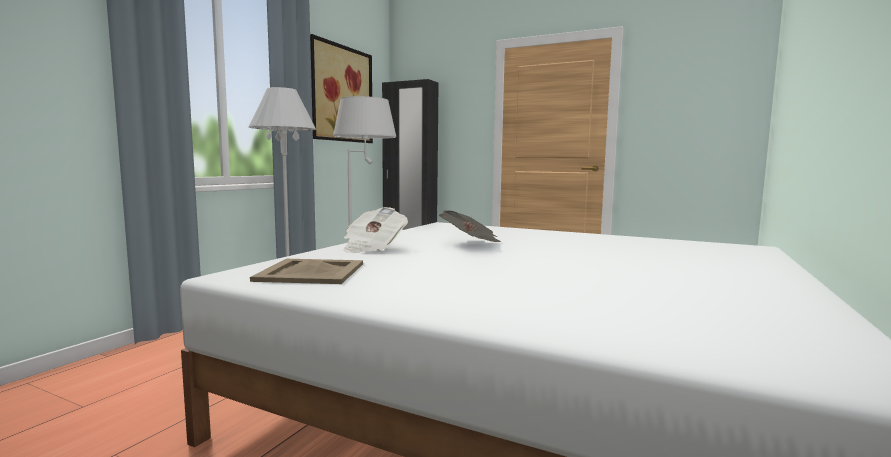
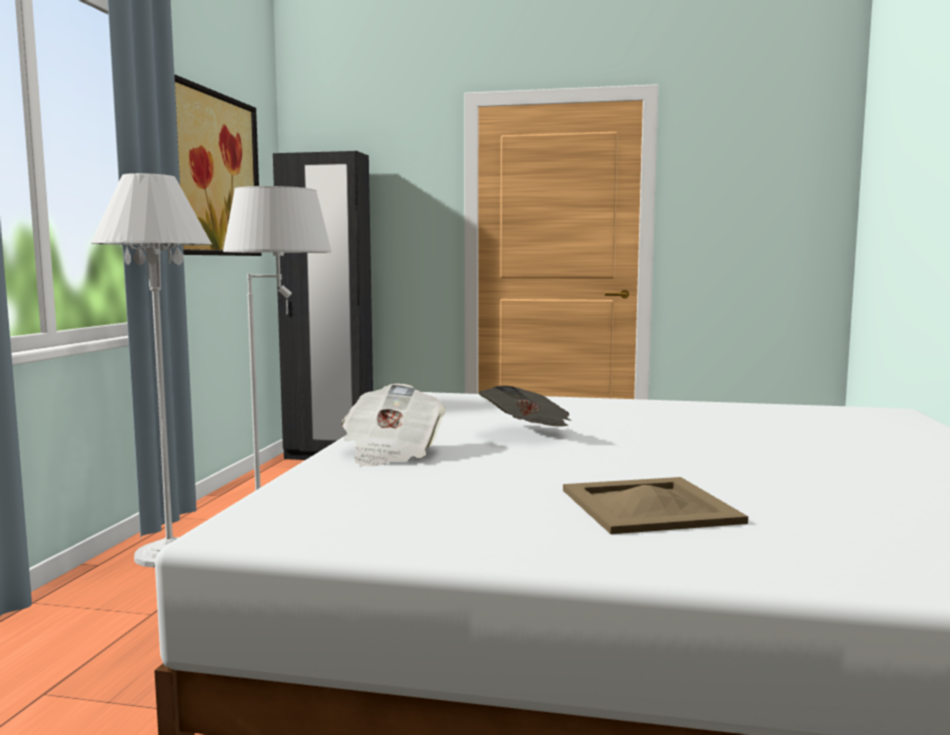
camera: 15 degrees left, 0 degrees up
(310, 272) = (359, 511): beige tray -> beige tray (648, 506)

